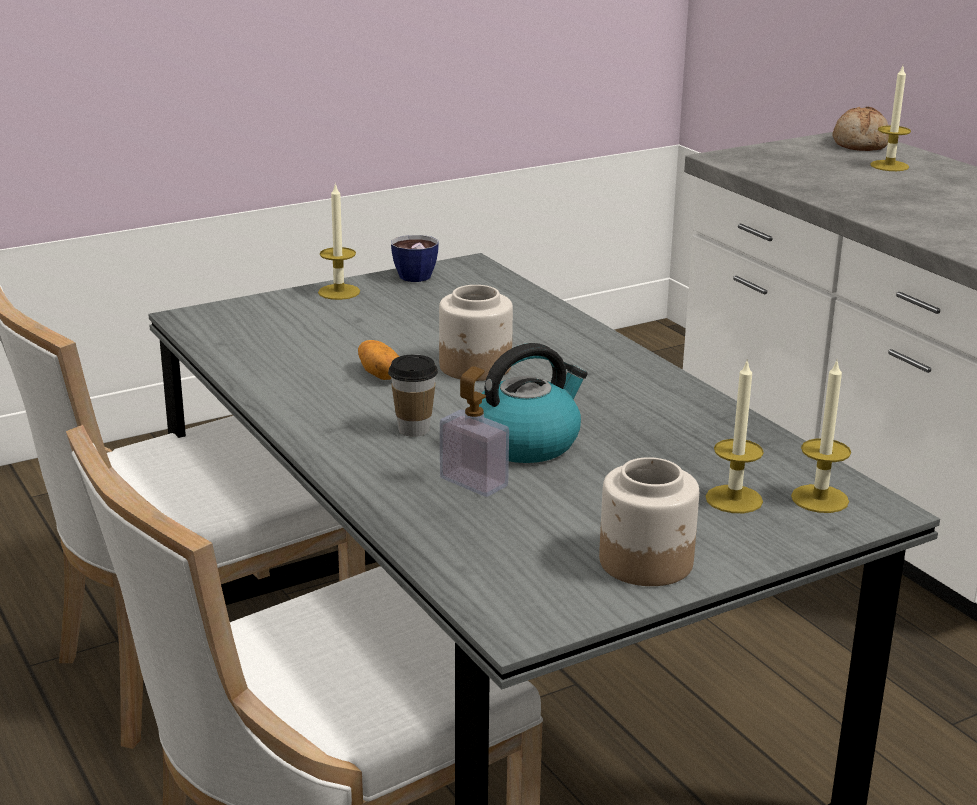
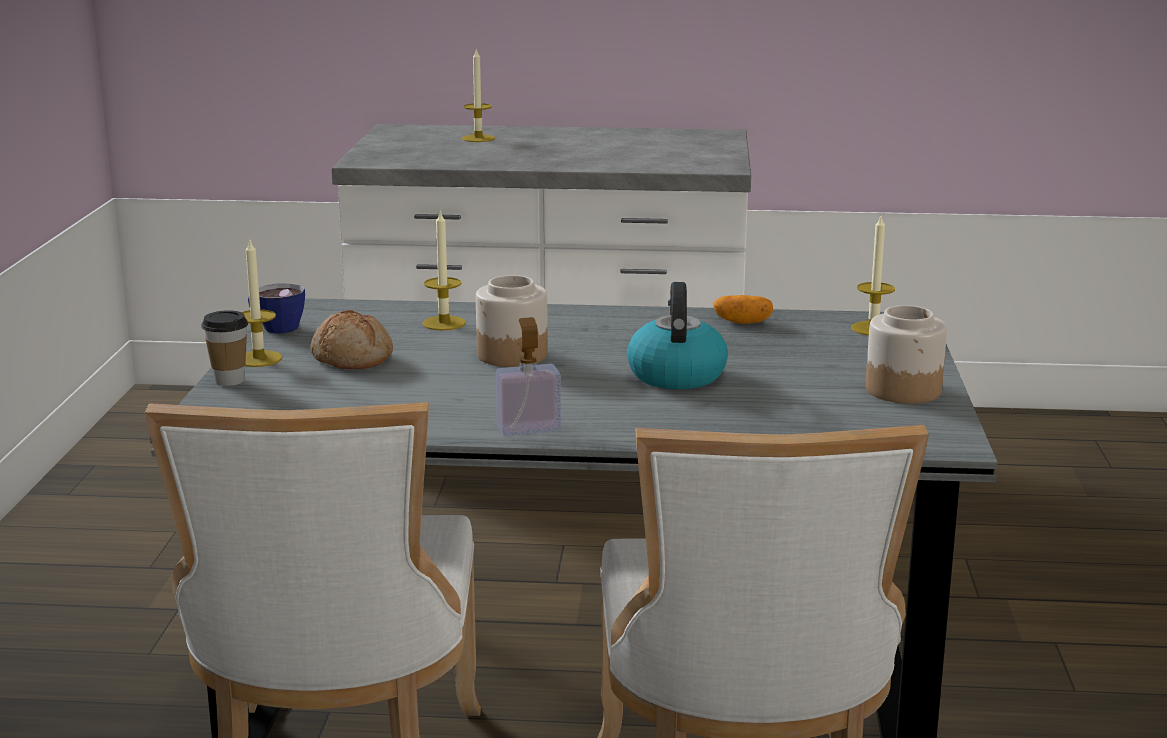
camera: 55 degrees left, 5 degrees down
(381, 374) = (472, 386): potato -> potato (742, 322)
(413, 429) = (598, 400): cup -> cup (229, 380)
(473, 482) = (719, 404): soap dispenser -> soap dispenser (528, 428)
(734, 499) = (845, 347): candle -> candle (444, 323)
(861, 144) = (416, 131): bread -> bread (353, 358)

